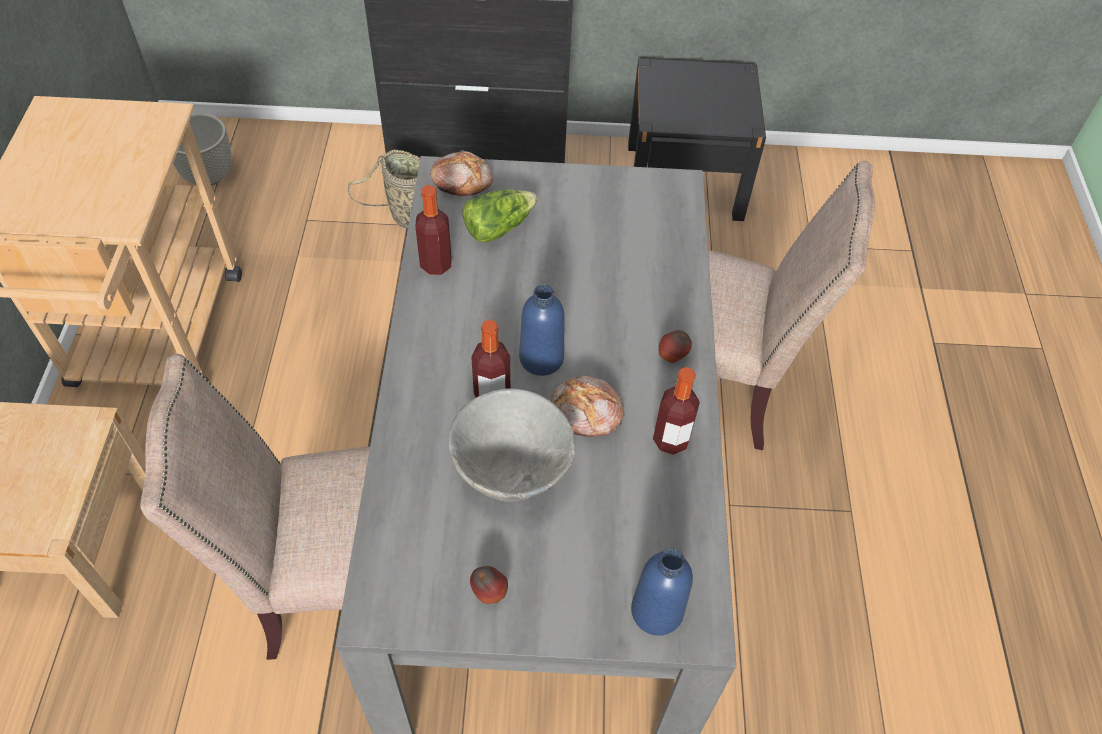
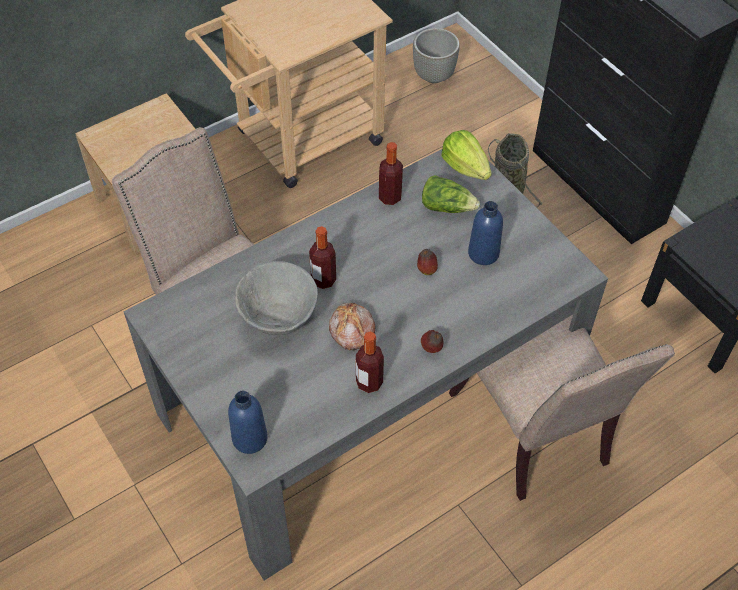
camera: 55 degrees right, 0 degrees up
(461, 180) = (465, 167): bread -> lettuce
(489, 593) = (200, 355): apple -> apple (426, 270)
(541, 358) = (370, 286): blue bottle -> blue bottle (483, 253)

